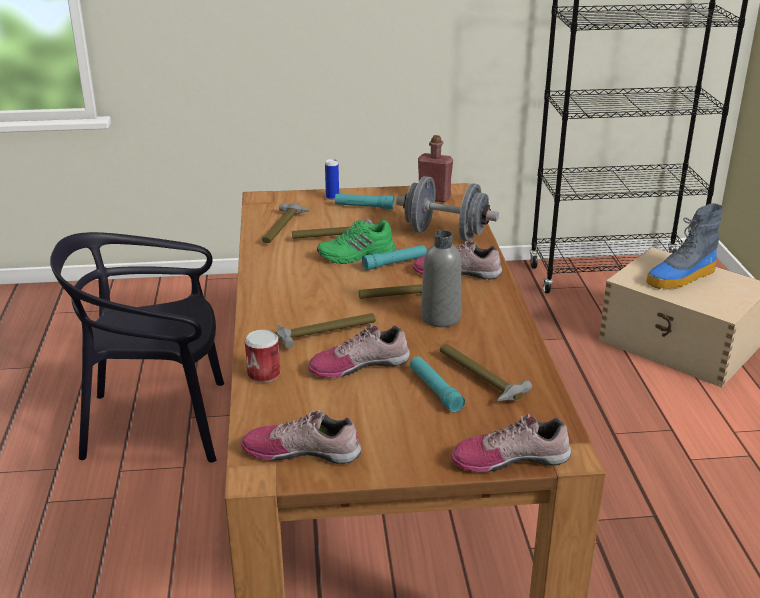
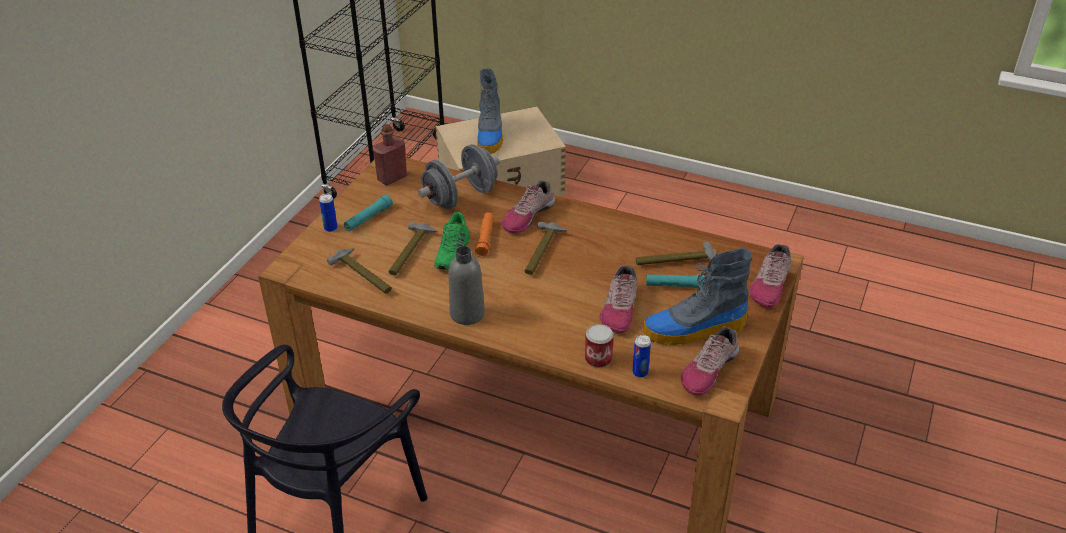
camera: 60 degrees left, 10 degrees up
(261, 406) = (640, 373): none -> can
(326, 333) = (564, 309): hammer -> none
(366, 422) = (694, 330): none -> boot
(395, 263) = (485, 238): turquoise flashlight -> orange flashlight
(440, 318) = (586, 248): grey bottle -> grey bottle (467, 314)

